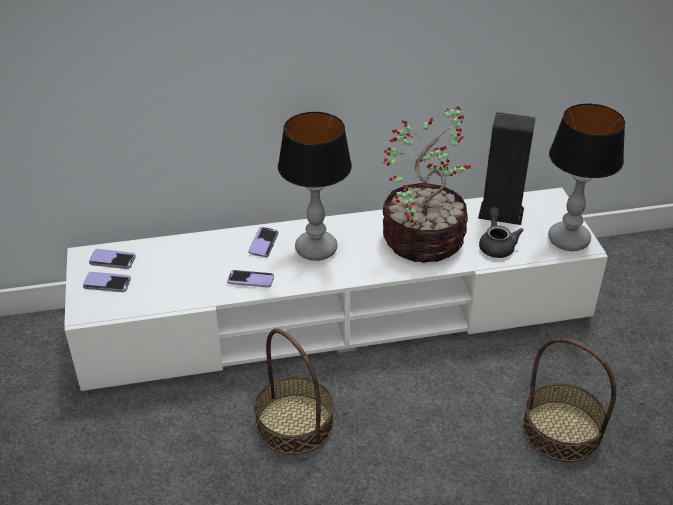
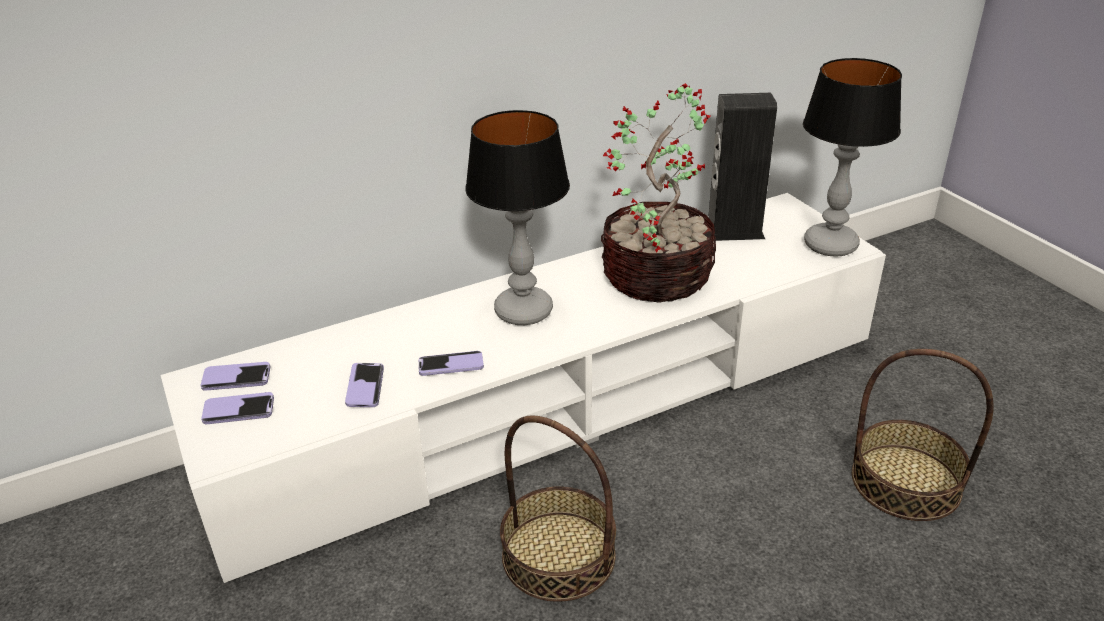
camera: 15 degrees left, 5 degrees down
(263, 243) = (448, 317): phone -> phone (365, 386)
(496, 245) = (749, 265): grey teapot -> none

